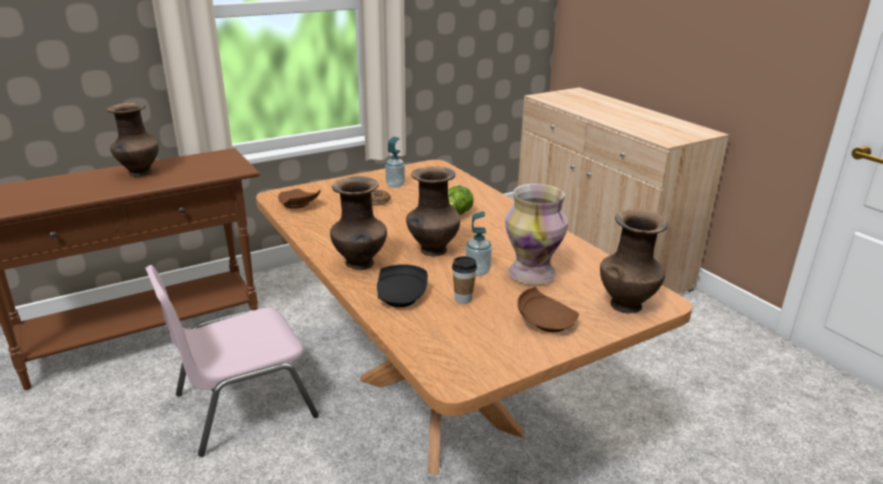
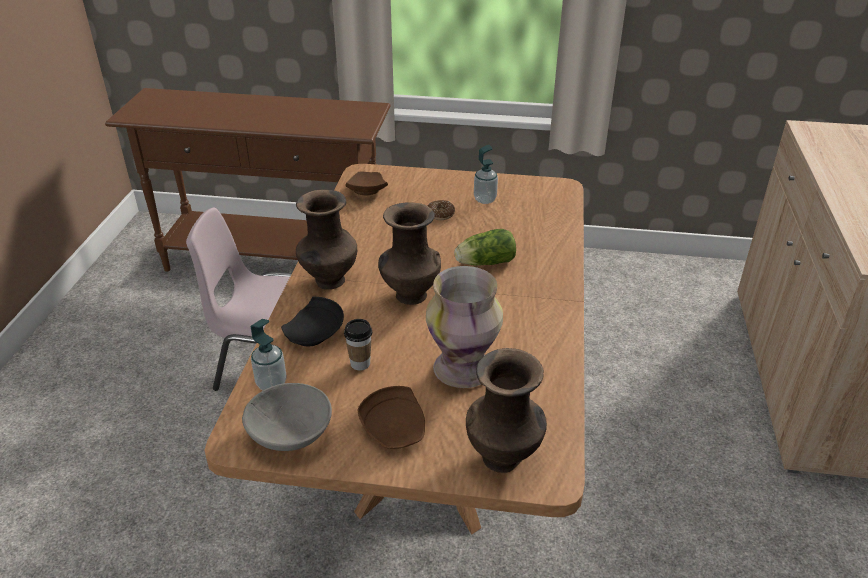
camera: 40 degrees right, 10 degrees up
(139, 173) = (280, 110): brown vase -> none
(477, 271) = (416, 340): soap dispenser -> soap dispenser (271, 383)
(483, 357) = (290, 433): none -> grey bowl

